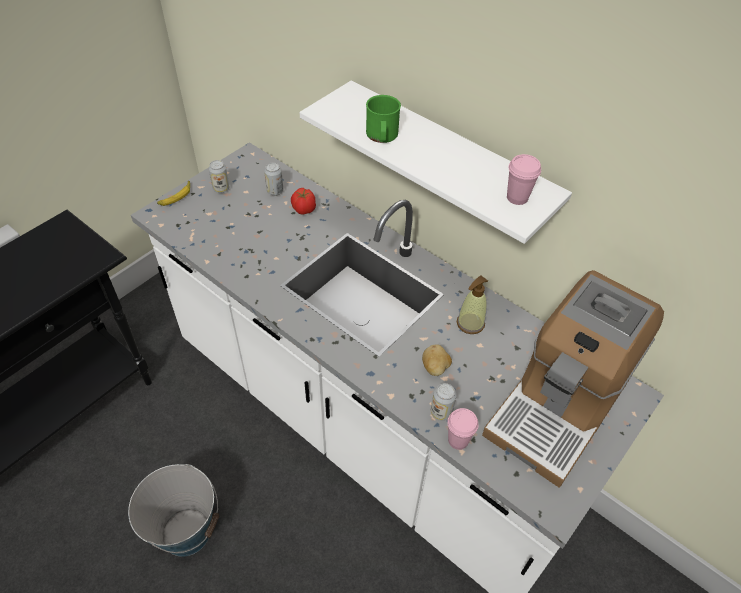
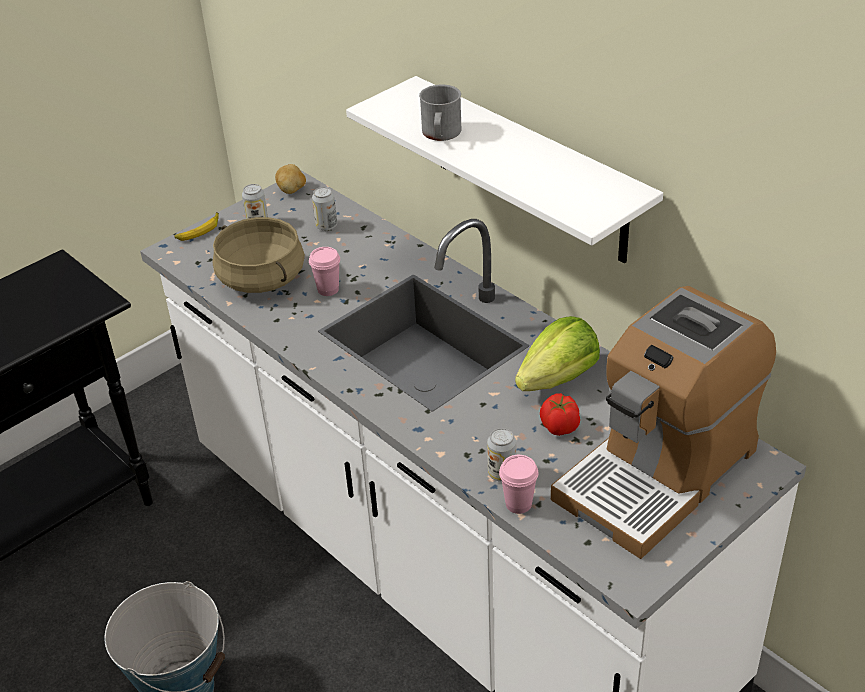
camera: 10 degrees right, 10 degrees down
(229, 239) = (261, 279): none -> beige cooking pot
(303, 209) = (360, 247): tomato -> tomato (559, 427)
(382, 137) = (441, 134): green mug -> grey mug
(435, 368) = (503, 426): potato -> potato (292, 190)
(470, 323) = (558, 379): soap dispenser -> lettuce
(517, 198) = (592, 197): pink cup -> pink cup (328, 289)

